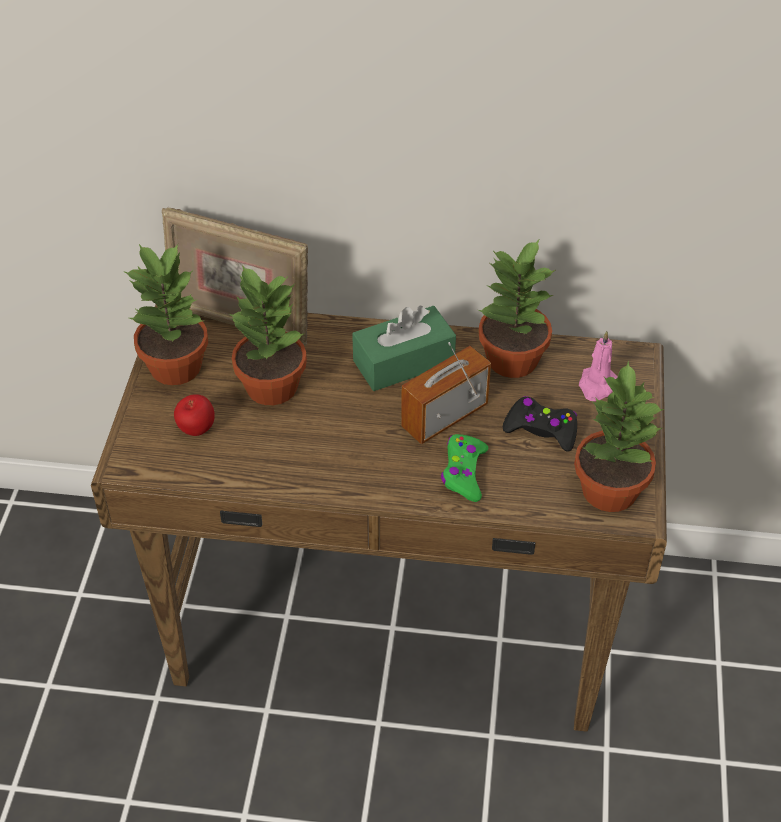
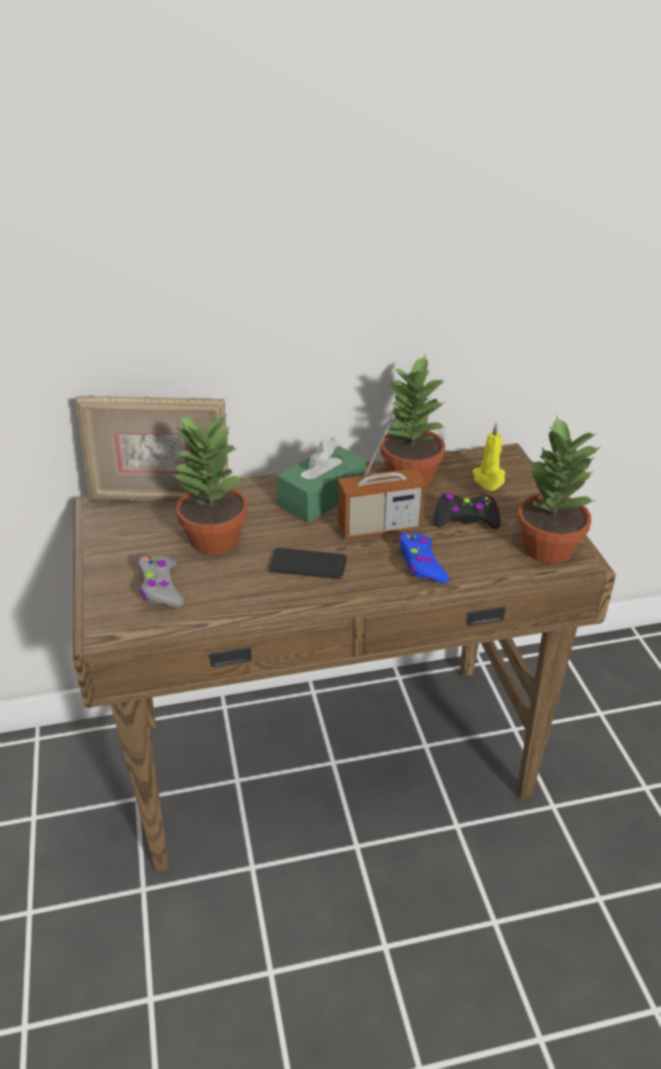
camera: 20 degrees left, 10 degrees down
(176, 366) = (116, 543): potted plant -> none
(196, 430) = (160, 588): apple -> grey game controller
(349, 442) = (308, 564): none -> phone
(444, 416) = (379, 527): radio -> radio turned 135 degrees counterclockwise
(464, 473) = (421, 564): green game controller -> blue game controller
(597, 385) = (489, 479): pink candle -> yellow candle

